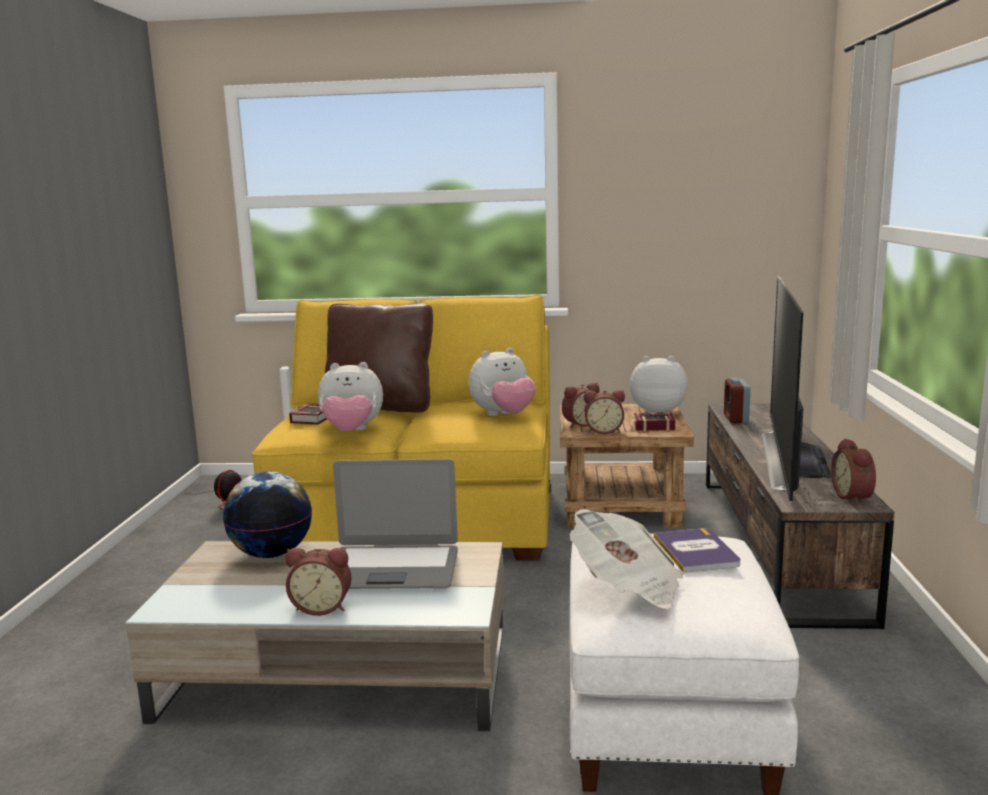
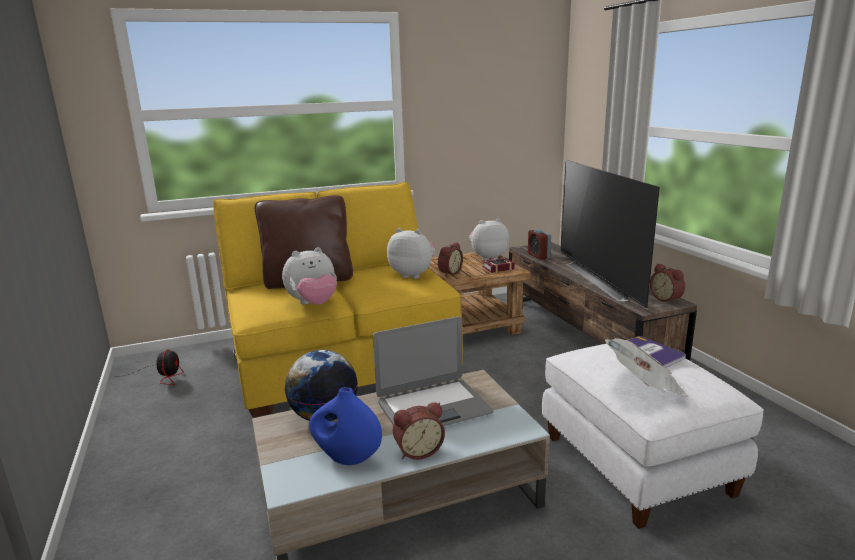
camera: 25 degrees left, 5 degrees up
(245, 596) = (347, 458): none -> blue vase
(315, 418) = (267, 297): book -> none
(503, 415) = (413, 275): plush toy -> plush toy turned 105 degrees counterclockwise
(603, 431) = (471, 276): alarm clock -> none

